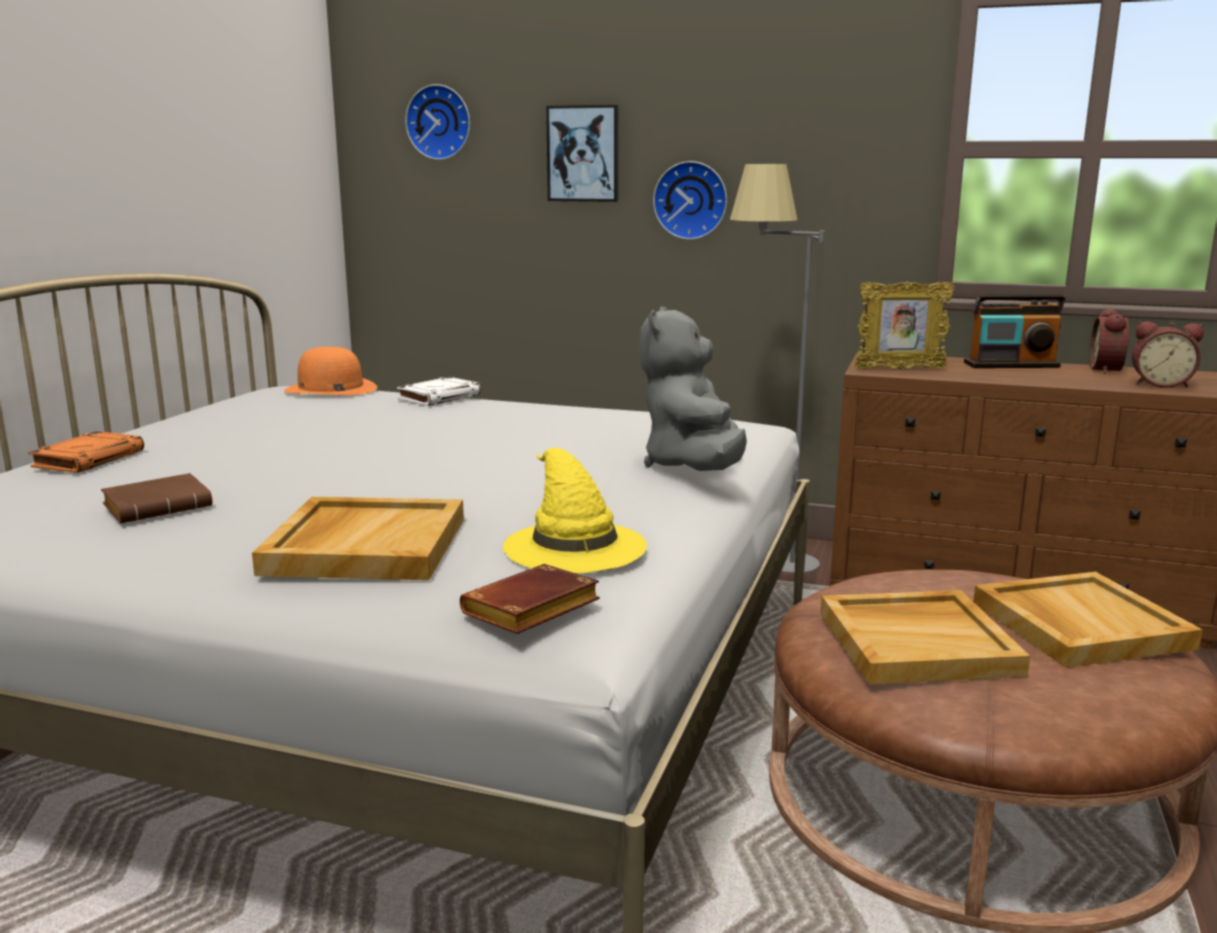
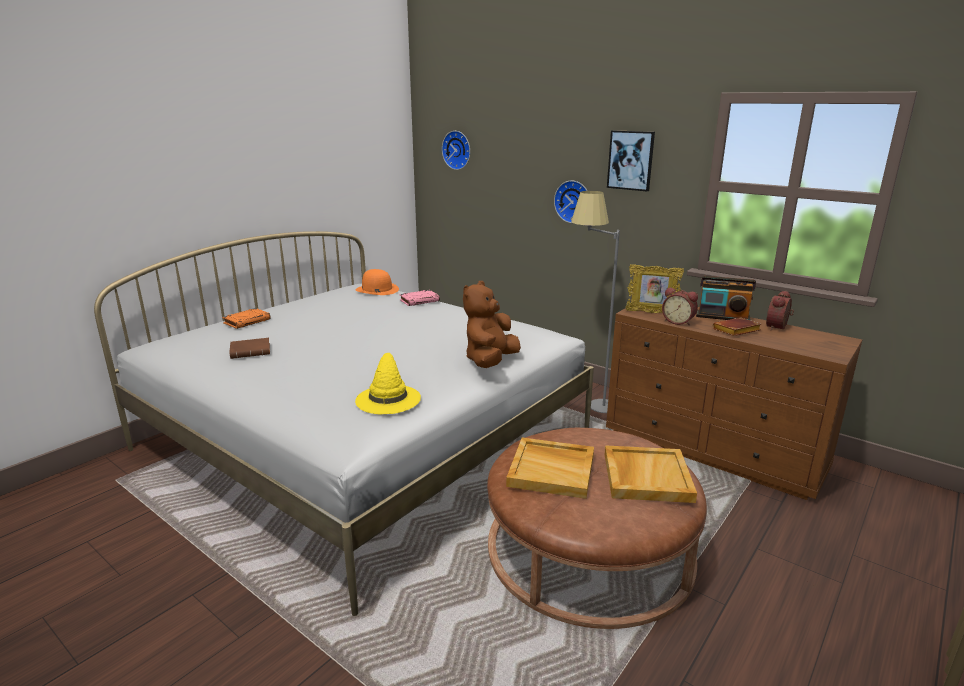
camera: 20 degrees right, 5 degrees up
(365, 545) = (307, 384): beige tray -> none
(440, 397) = (419, 300): white book -> pink book
(530, 611) = (338, 429): brown book -> brown book (736, 331)
(583, 154) = (522, 171): picture -> picture (630, 160)
(694, 467) = (490, 361): grey plush toy -> brown plush toy
(1160, 384) = (793, 342): alarm clock -> alarm clock (678, 322)

